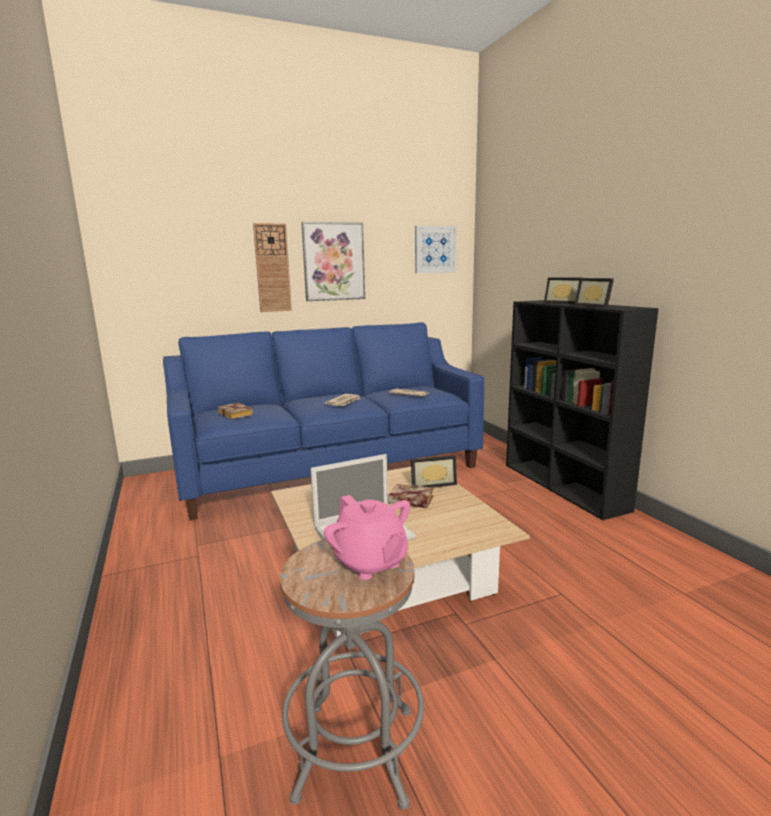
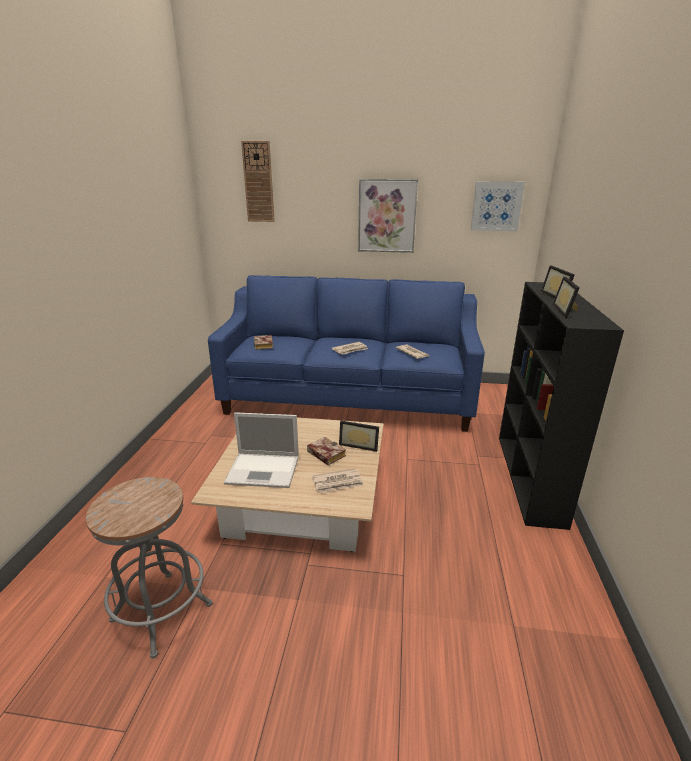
camera: 30 degrees right, 10 degrees up
(272, 268) = (331, 220): wall clock -> wall clock (258, 182)
(370, 563) = (150, 505): pink teapot -> none
(457, 518) = (338, 483): none -> newspaper

